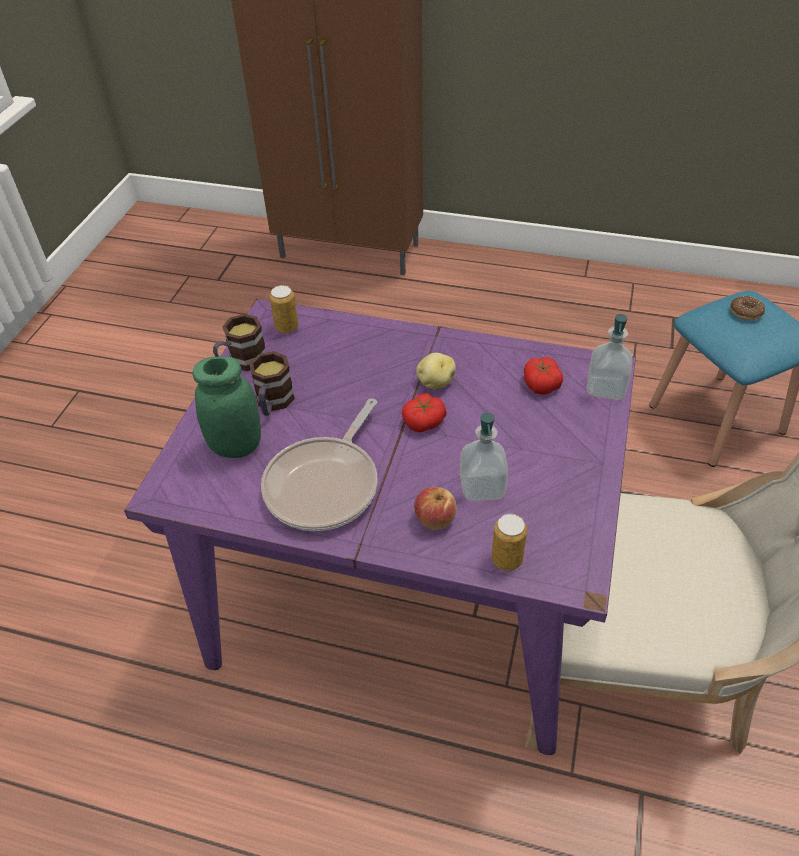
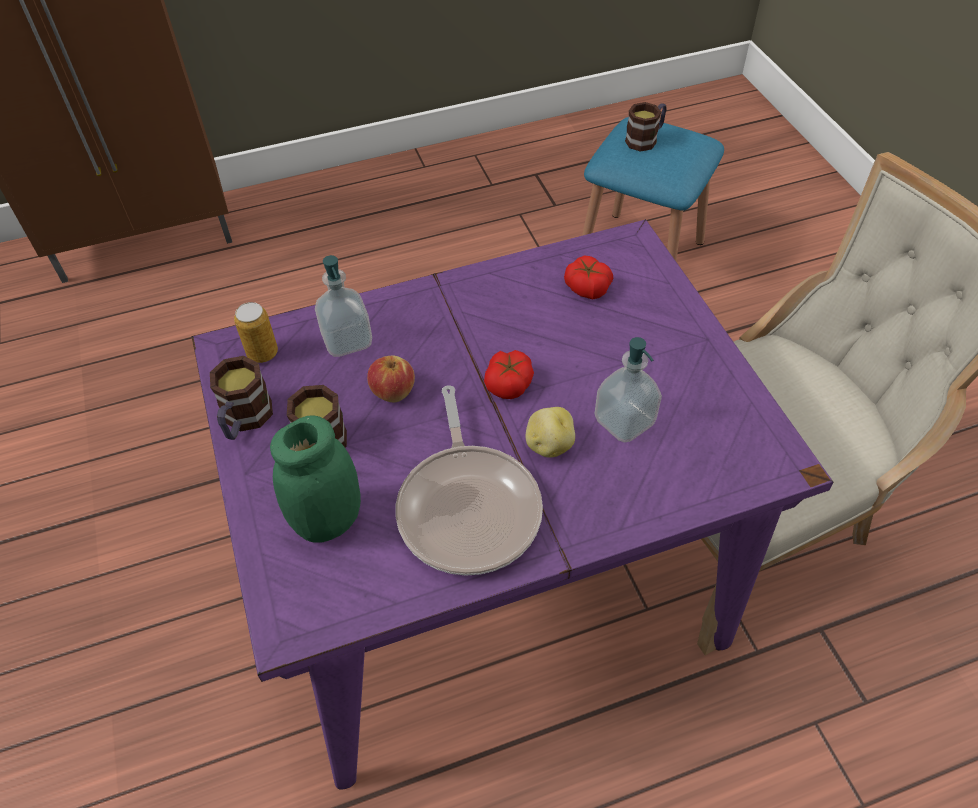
camera: 35 degrees left, 5 degrees up
(435, 382) = (483, 336): potato -> potato (549, 444)
(435, 519) = (609, 479): apple -> apple (393, 391)
(506, 559) = (709, 481): can -> none
(605, 388) = (648, 263): soap dispenser -> soap dispenser (347, 340)
(745, 312) = (645, 139): donut -> mug

